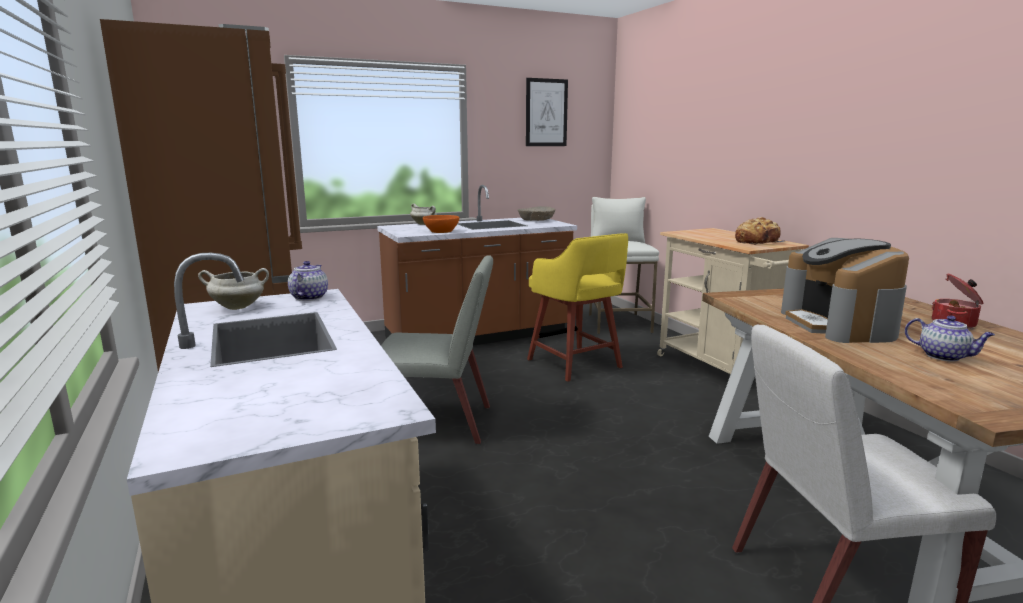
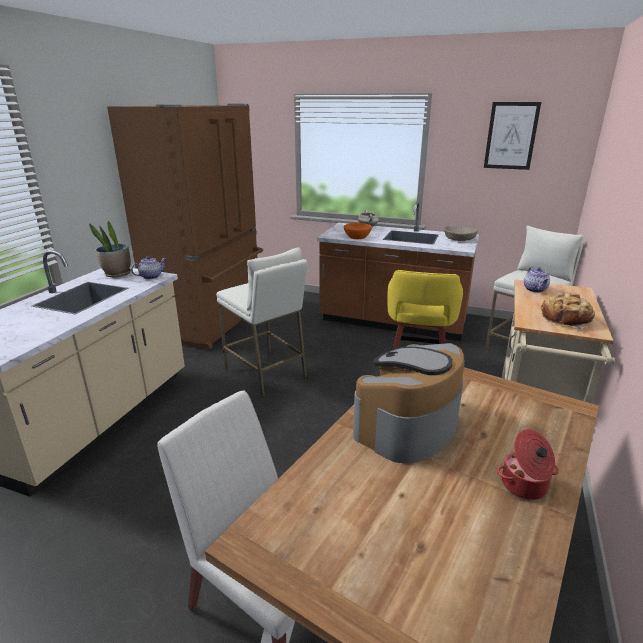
camera: 45 degrees right, 10 degrees up
(239, 307) = (117, 274): white cooking pot -> potted plant
(437, 423) = (266, 372): grey chair -> white stool
(944, 356) = (386, 497): teapot -> teapot (535, 290)

